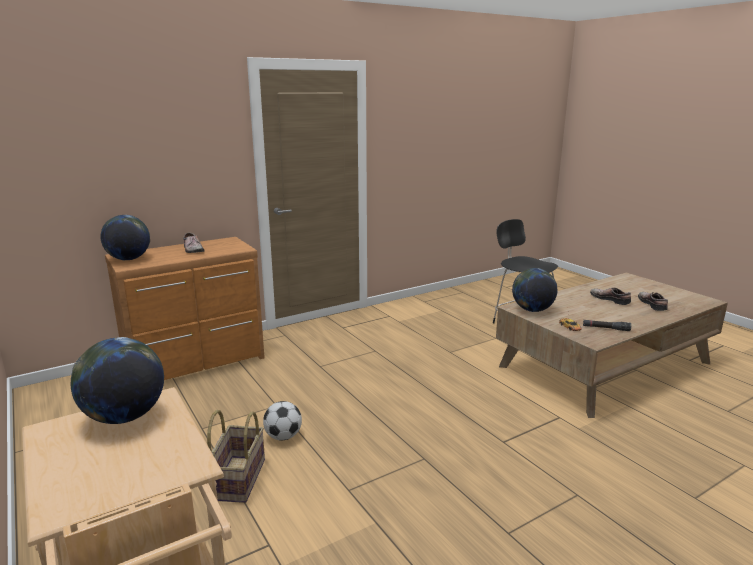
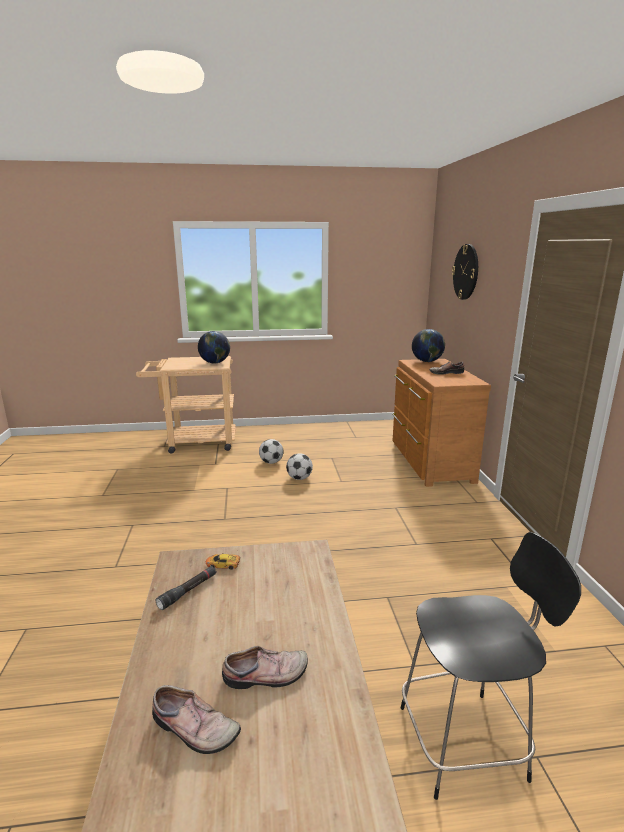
camera: 115 degrees right, 0 degrees up
(117, 133) = (466, 272): none -> wall clock
(238, 479) = (271, 462): basket -> football
(532, 310) = (294, 560): globe -> none

